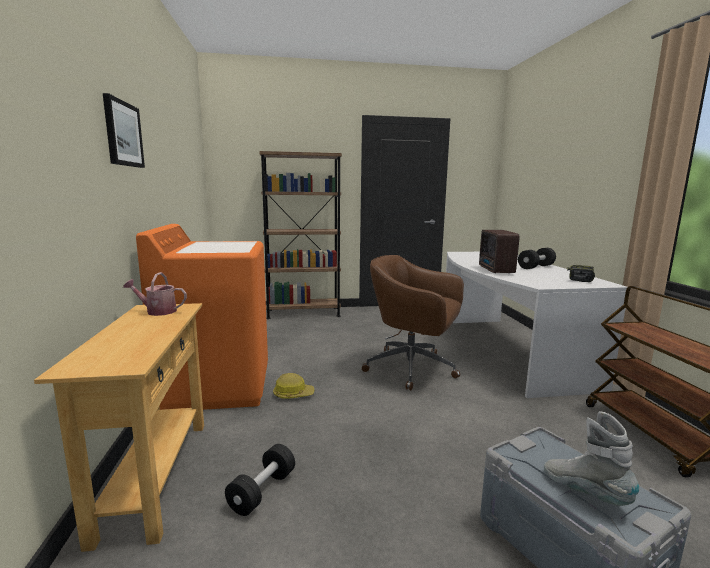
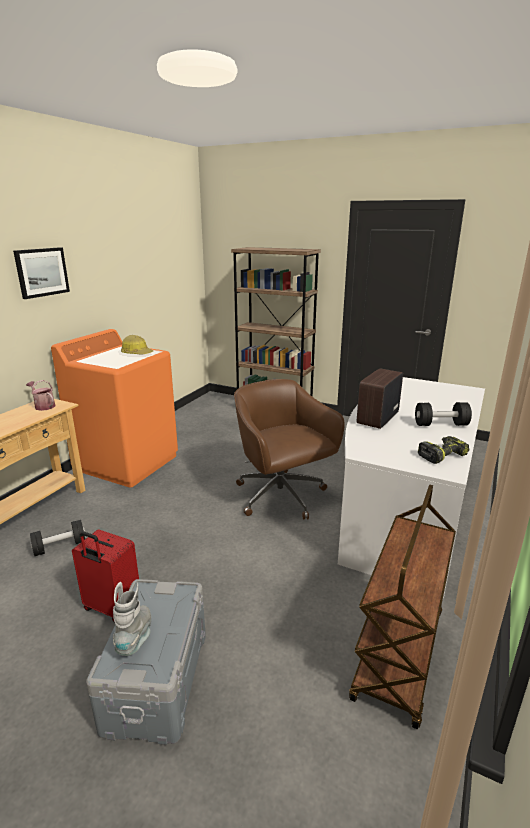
camera: 35 degrees right, 10 degrees up
(293, 394) = (162, 486): hard hat -> hard hat (137, 353)
(421, 517) = (111, 607): none -> red suitcase

